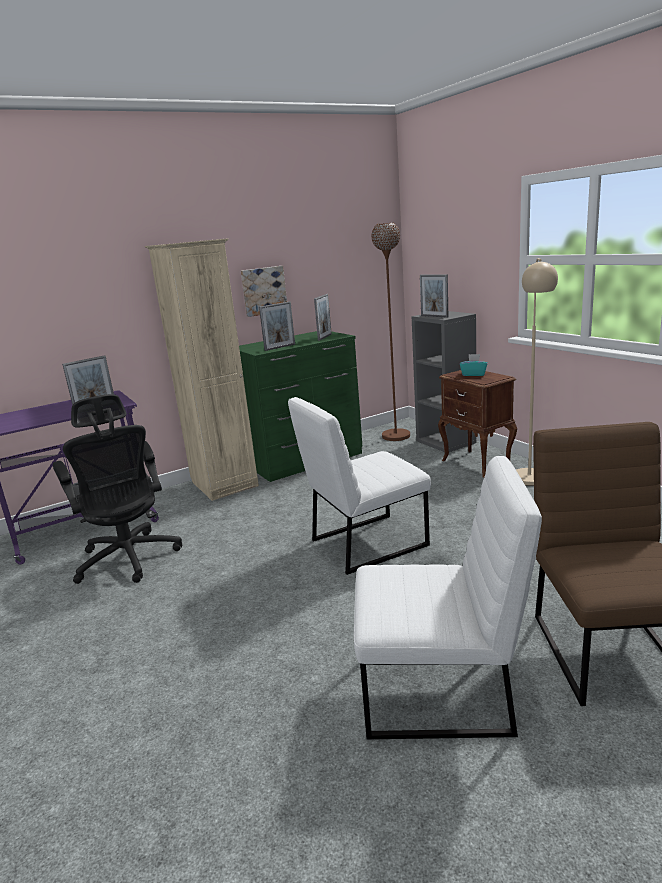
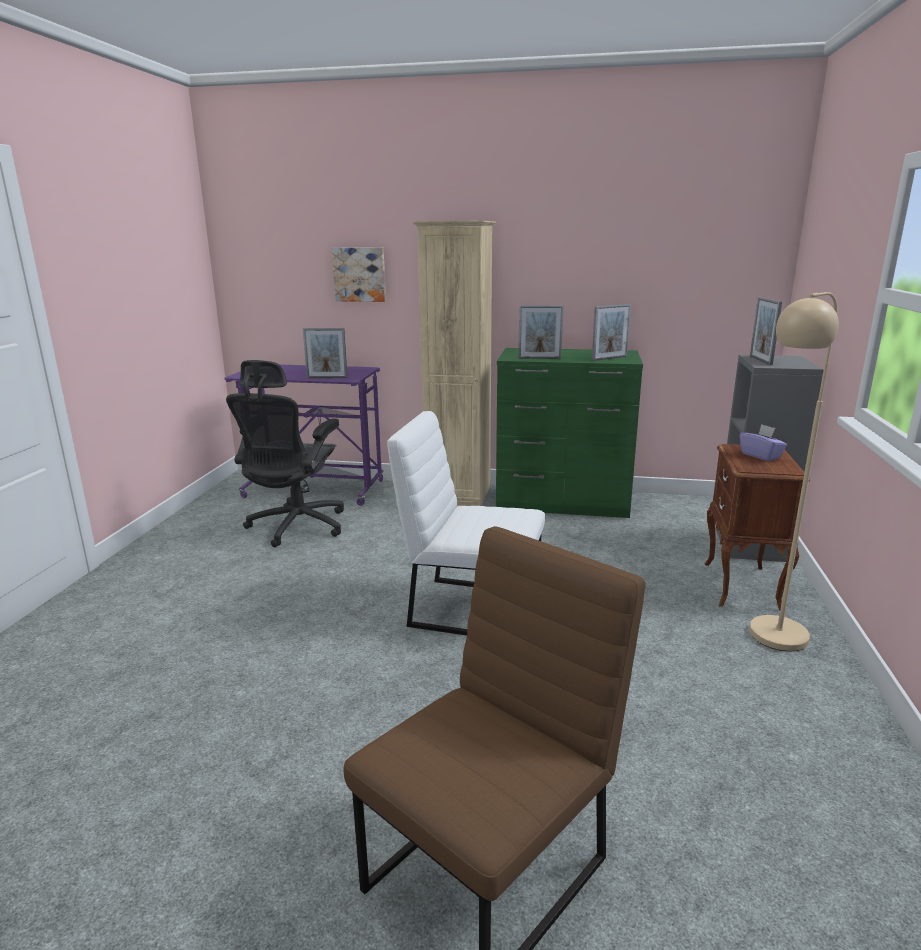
camera: 40 degrees right, 0 degrees up
(263, 290) = (563, 289): picture -> picture (360, 274)
(395, 436) = (702, 514): brown floor lamp -> none
(440, 692) = (287, 775): white chair -> none
(473, 374) = (761, 456): turquoise tissue box -> purple tissue box

